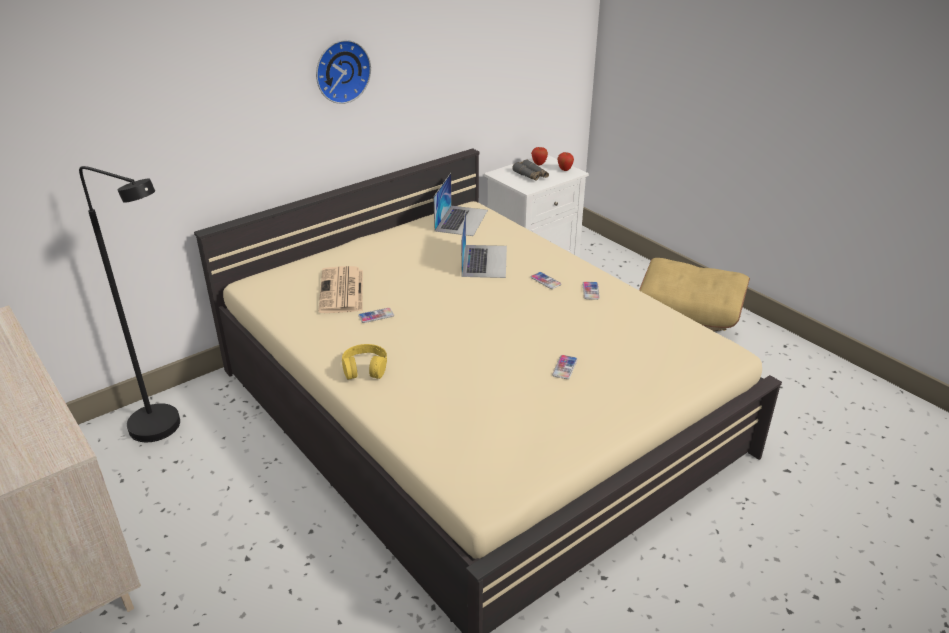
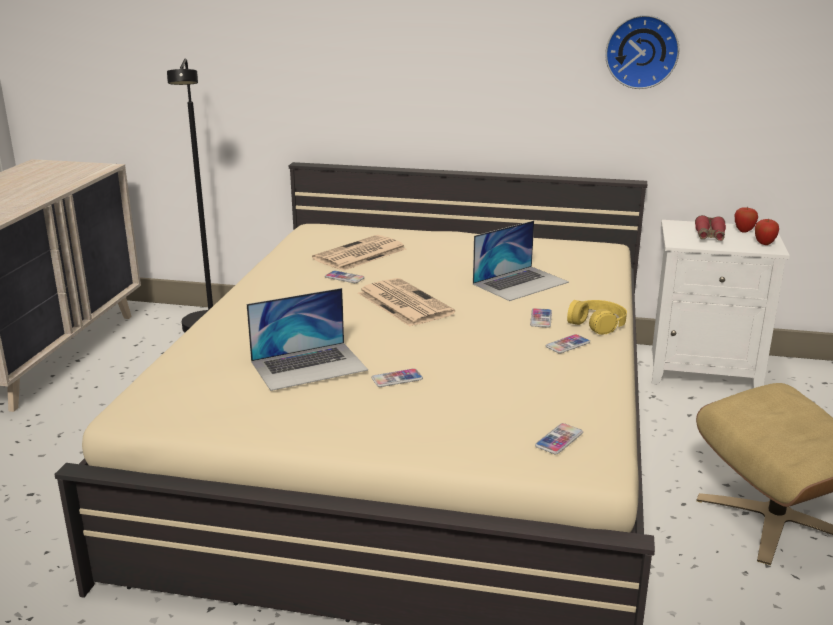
camera: 50 degrees right, 10 degrees down
(341, 71) = (477, 40): wall clock -> wall clock (641, 51)
(365, 368) = (259, 301): yellow headphones -> yellow headphones (597, 323)
(456, 314) = (403, 303): none -> newspaper
(461, 220) = (572, 250): laptop -> laptop (309, 365)
(531, 175) = (709, 236): grey binoculars -> red binoculars
(696, 351) = (559, 440): none -> phone

